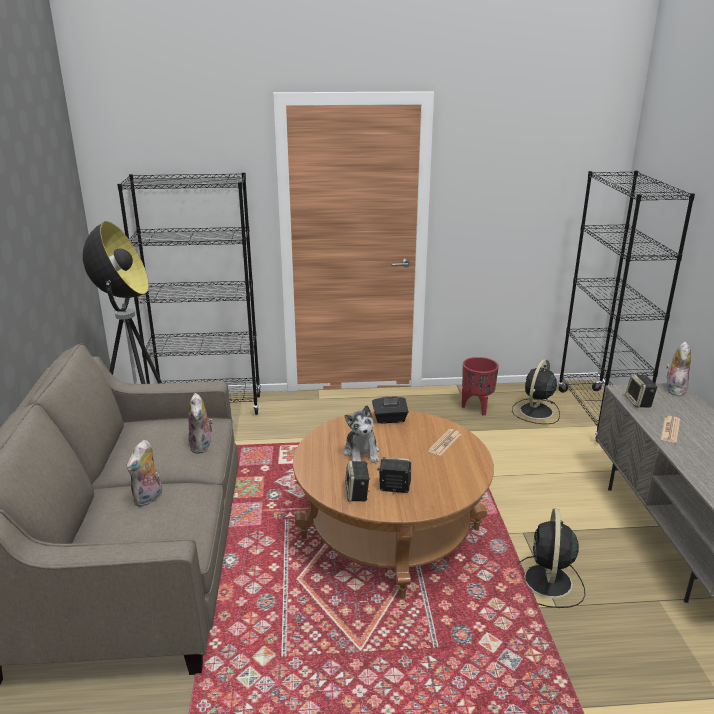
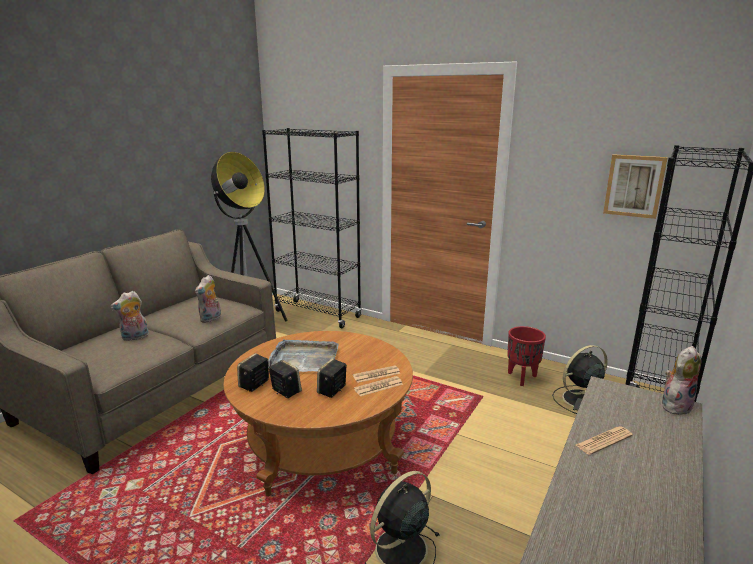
camera: 35 degrees right, 5 degrees down
(362, 453) = (303, 359): plush toy -> grey tray
(389, 419) = (362, 344): black tissue box -> none
(461, 452) = (378, 387): none -> newspaper
(547, 207) = (634, 186): none -> picture
(639, 402) = (606, 403): speaker -> speaker (332, 390)

